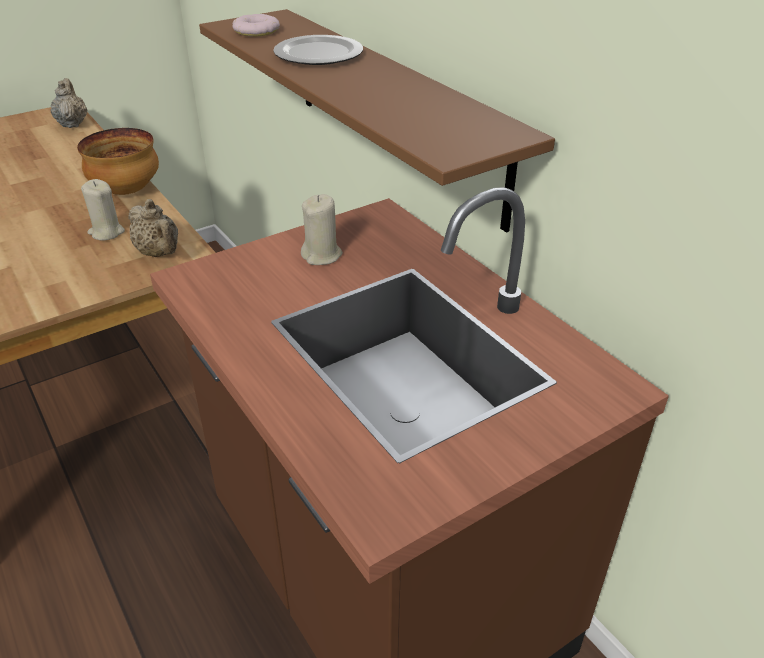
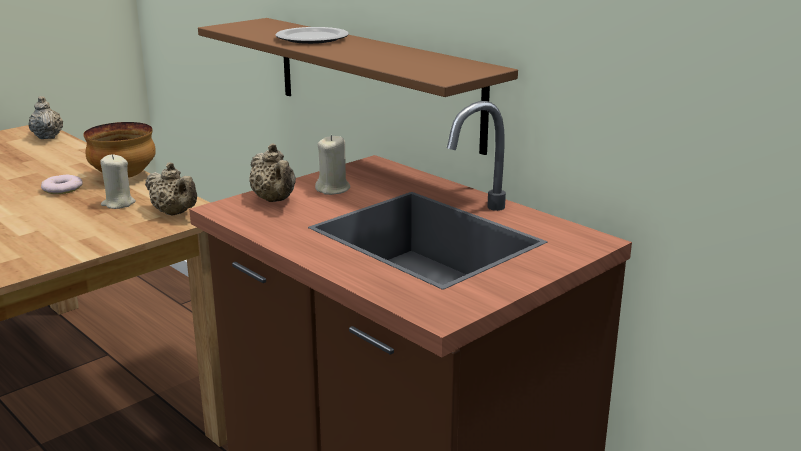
camera: 10 degrees left, 15 degrees down
(249, 268) = (275, 200): none -> beige teapot
(256, 31) = (250, 29): donut -> donut (62, 189)

